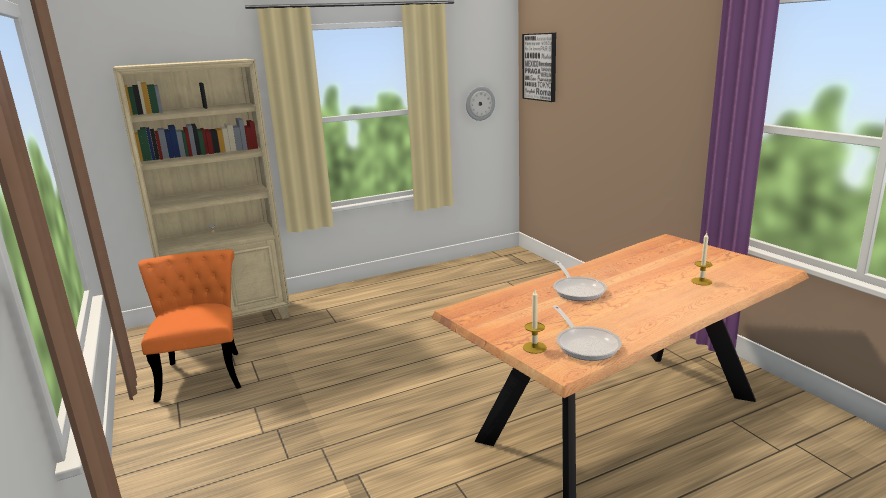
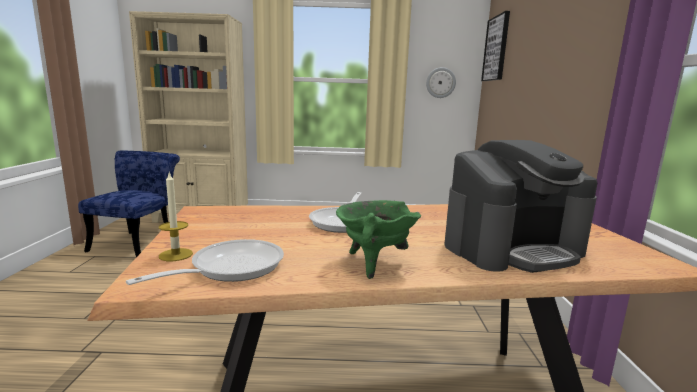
camera: 25 degrees right, 5 degrees down
(203, 371) = (138, 242): orange chair -> blue chair
(585, 344) = (230, 268): frying pan -> frying pan turned 150 degrees counterclockwise
(651, 315) = (374, 263): none -> green cooking pot
(701, 281) = (512, 248): candle -> coffee machine

